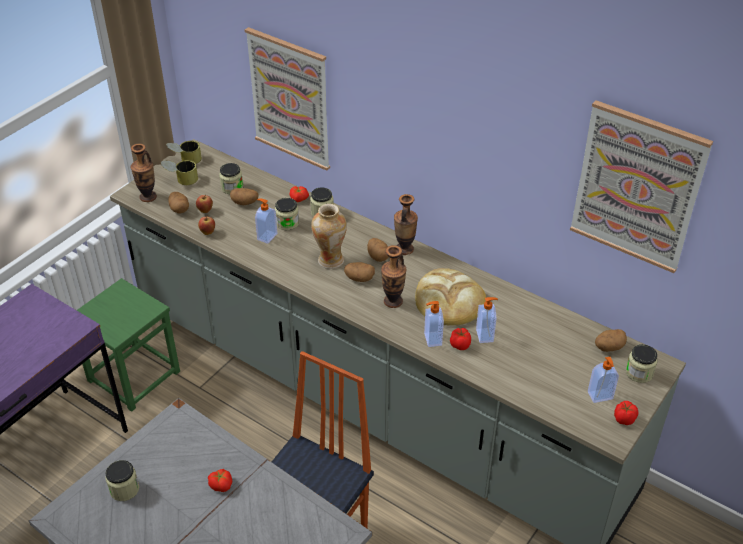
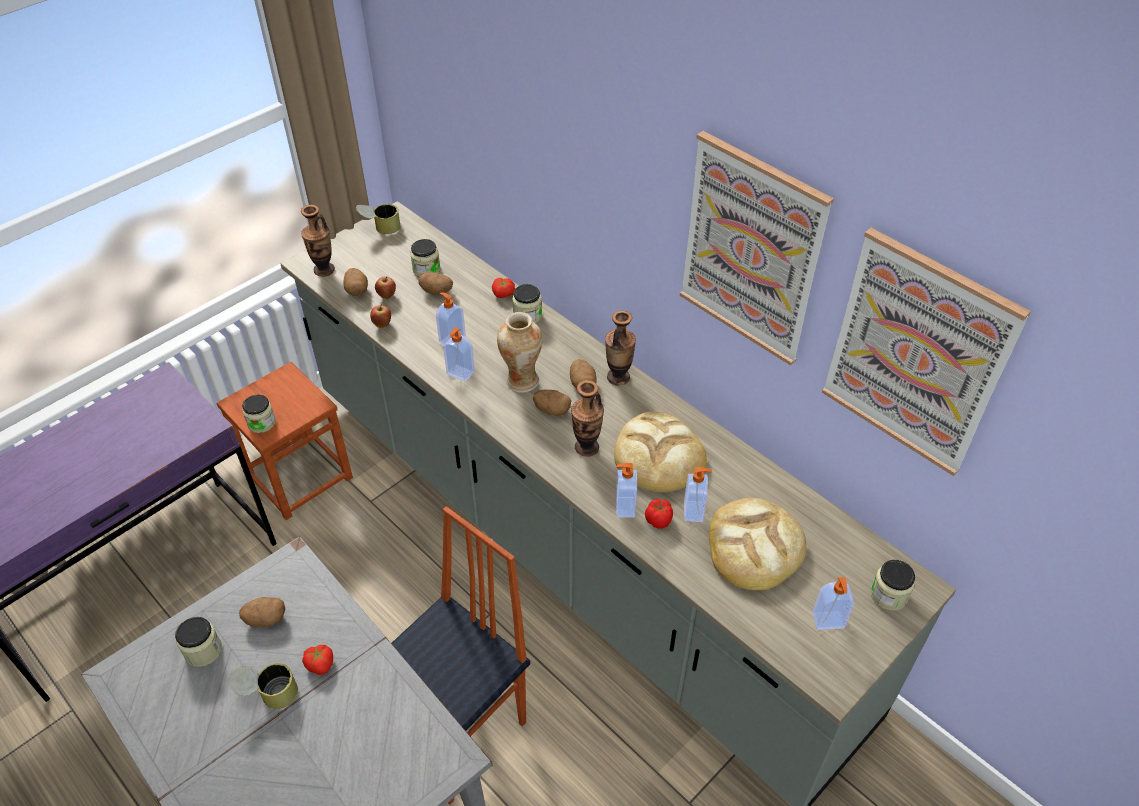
camera: 10 degrees right, 5 degrees up
(133, 375) = (299, 475): green stool -> brown stool
(181, 180) = (368, 253): can -> can (268, 694)
(280, 261) = (460, 373): none -> soap dispenser
(287, 223) = (481, 324): jar -> jar (262, 423)
(290, 99) = (499, 168): picture -> picture (751, 250)
(535, 353) = (754, 546): none -> bread
(608, 347) = (854, 551): potato -> potato (265, 619)
(623, 419) = (853, 660): tomato -> none

